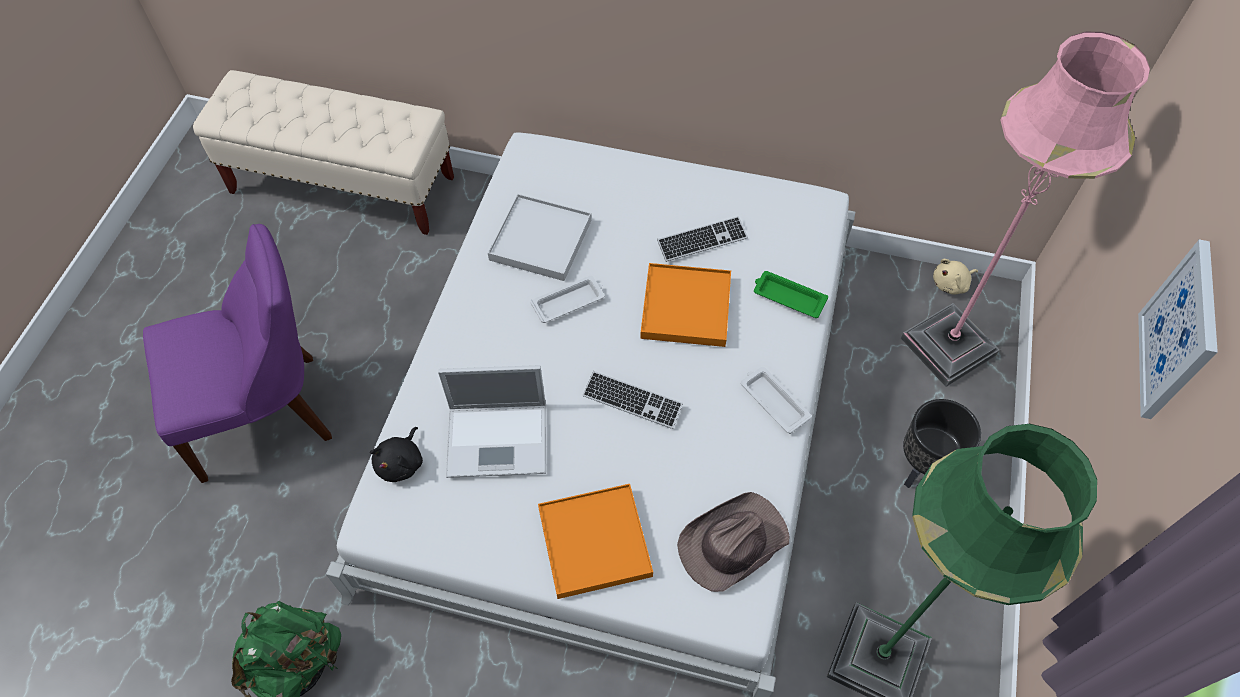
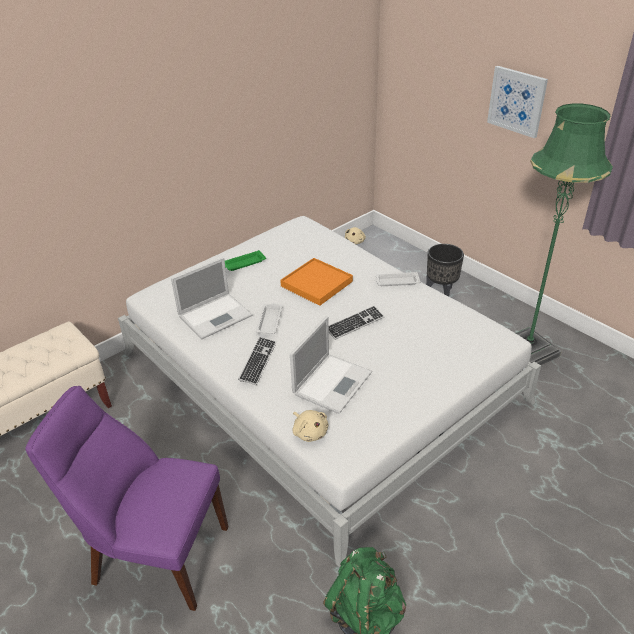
camera: 55 degrees left, 20 degrees down
(267, 413) = (155, 553): purple chair -> purple chair turned 90 degrees counterclockwise
(401, 462) = (309, 432): black plush toy -> beige plush toy
(541, 240) = (216, 315): white tray -> laptop
(594, 543) = (428, 372): orange tray -> none
(702, 240) = (282, 262): keyboard -> keyboard (258, 361)
(731, 543) = (464, 326): brown hat -> none
(788, 297) = (343, 252): green tray -> green tray (243, 263)
(948, 347) = (386, 257): pink floor lamp -> none

